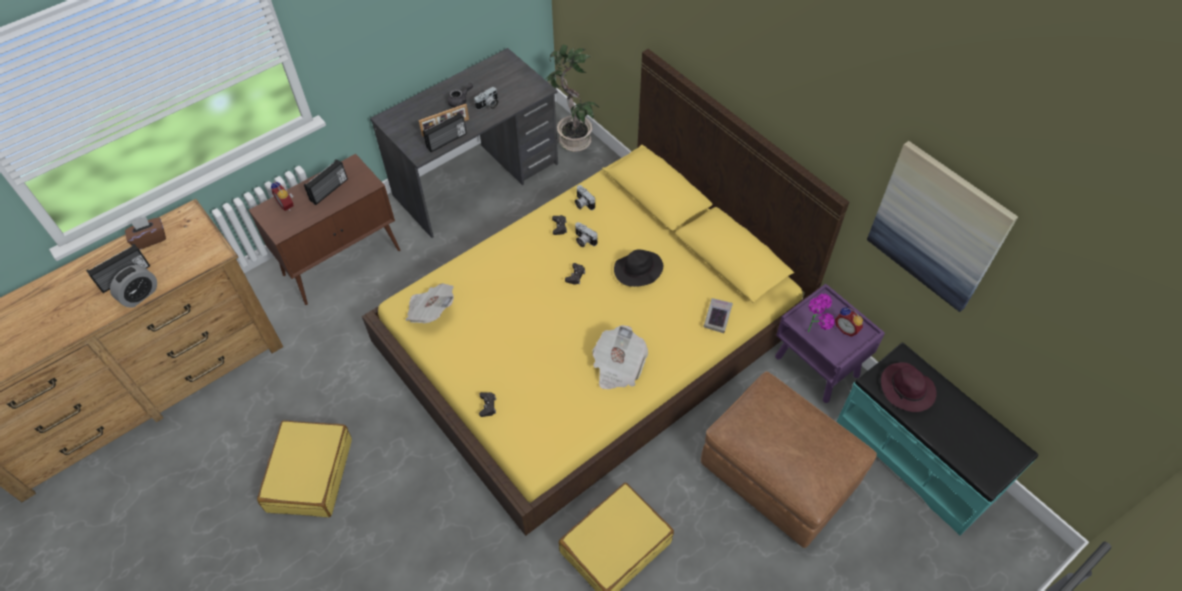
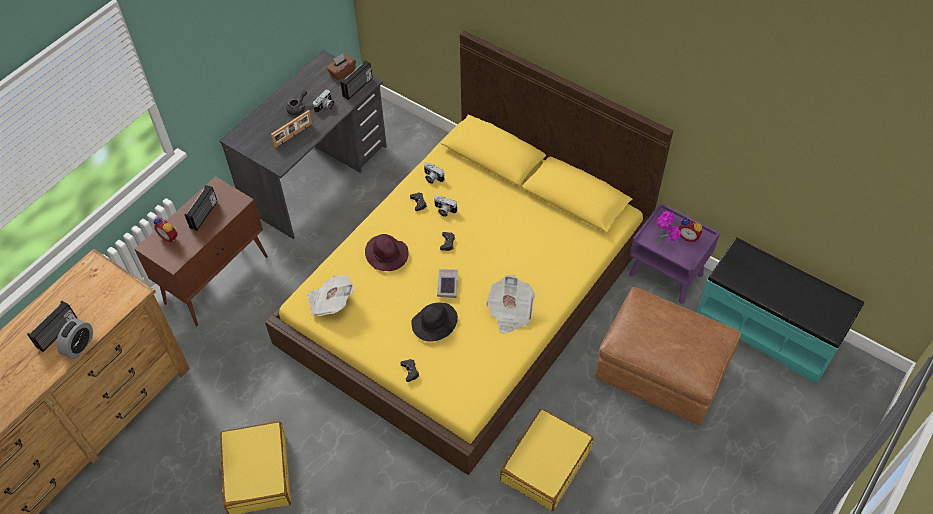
camera: 15 degrees left, 0 degrees up
(150, 239) = (66, 294): brown tissue box -> brown tissue box (342, 72)
(447, 141) = (299, 147): radio -> radio (358, 88)
(573, 140) = (392, 121): potted plant -> none
(637, 271) = (500, 227): black hat -> black hat (434, 324)
(717, 317) = (579, 251): book -> book (447, 285)
(907, 390) = (751, 275): purple hat -> purple hat (387, 255)
(938, 227) = (752, 137): picture -> none

